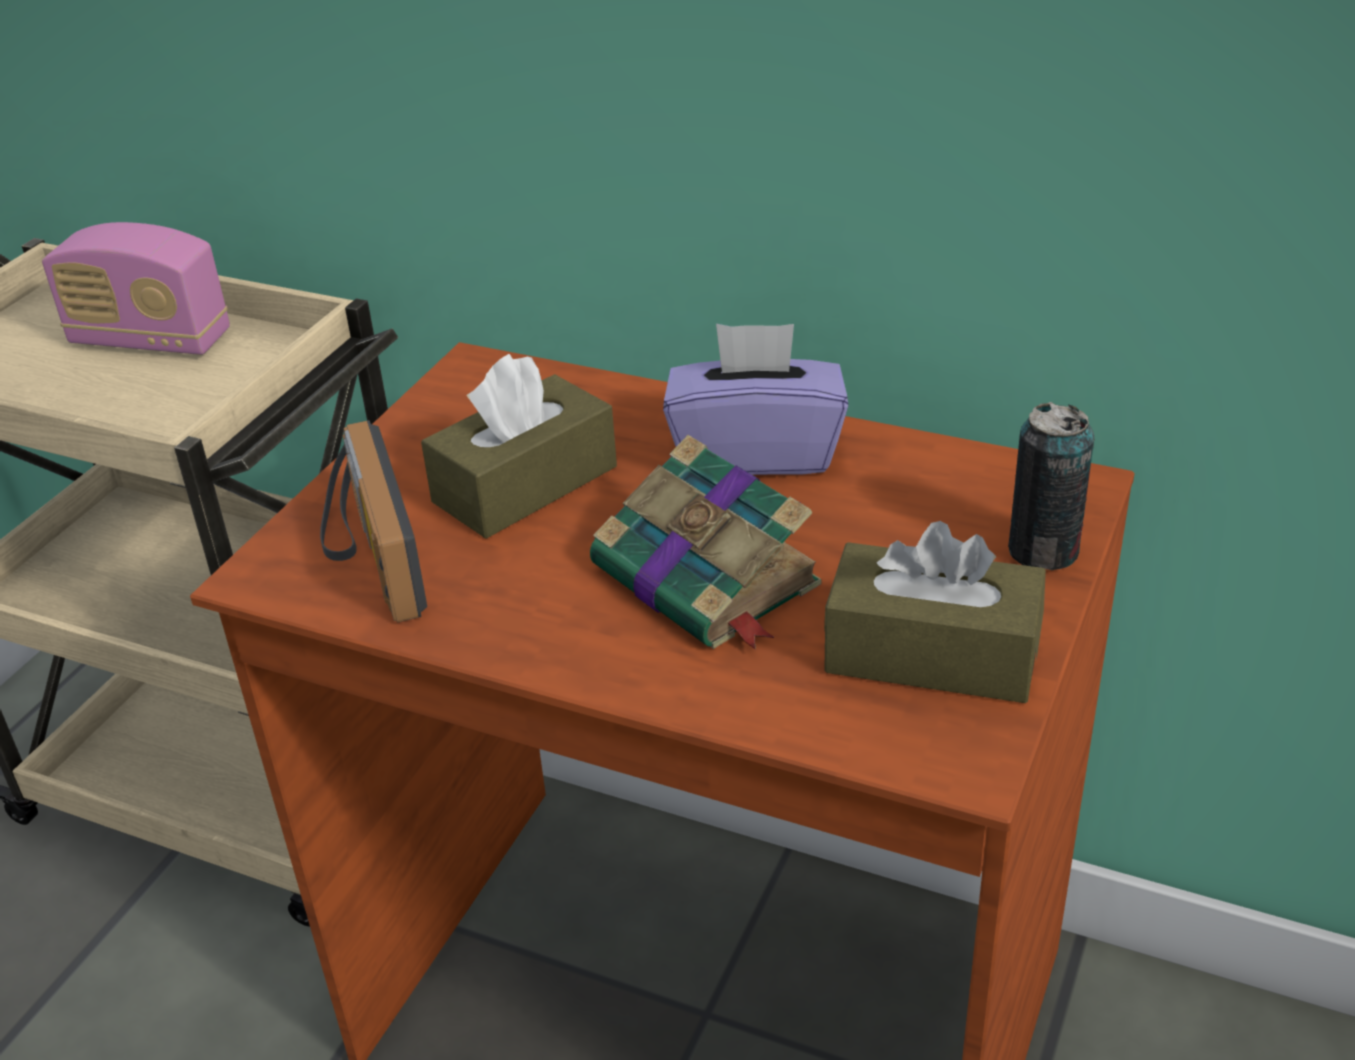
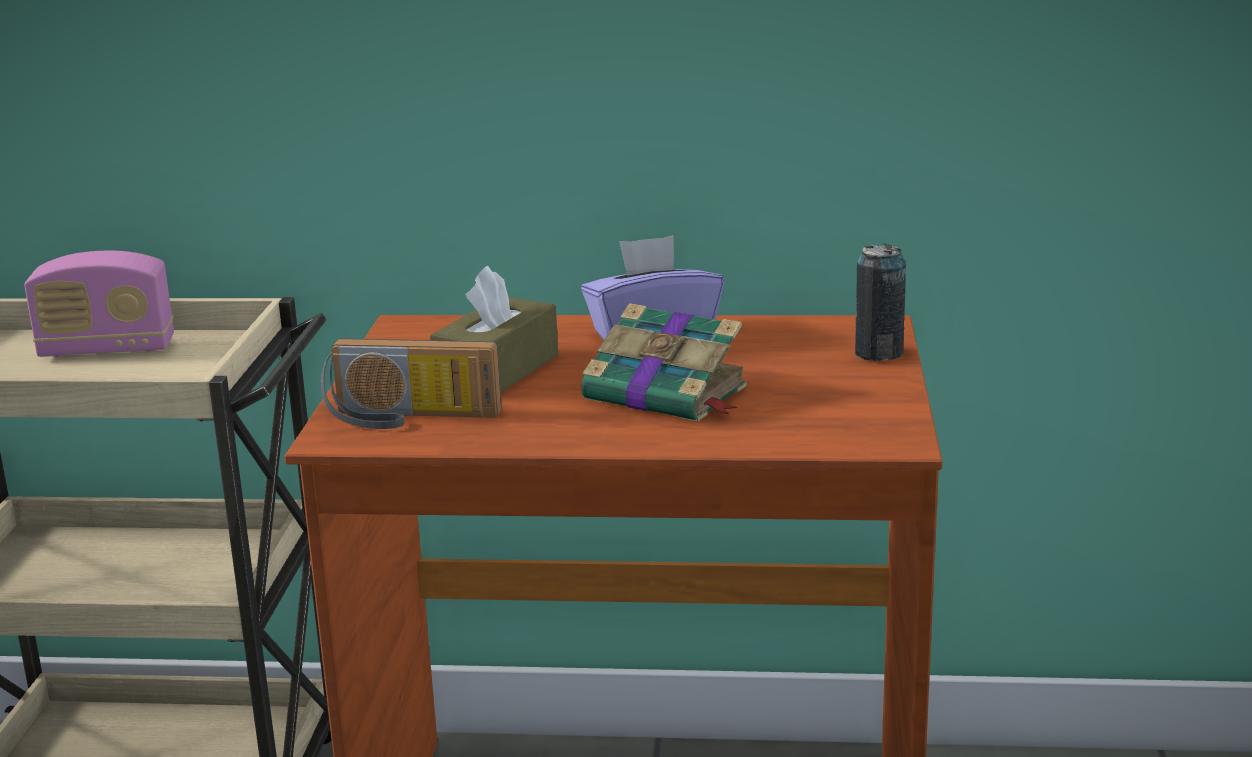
camera: 20 degrees left, 15 degrees down
(367, 557) = (409, 418): radio -> radio turned 45 degrees counterclockwise
(932, 654) = (842, 403): brown tissue box -> none

